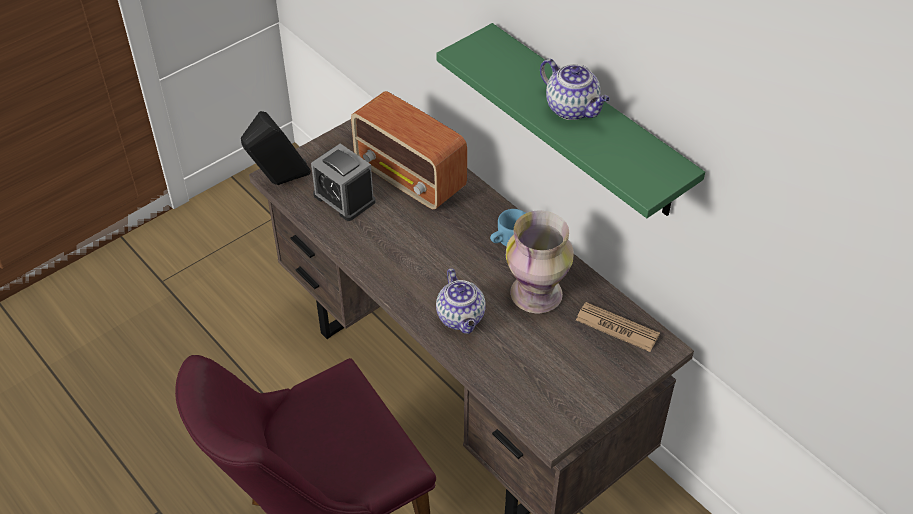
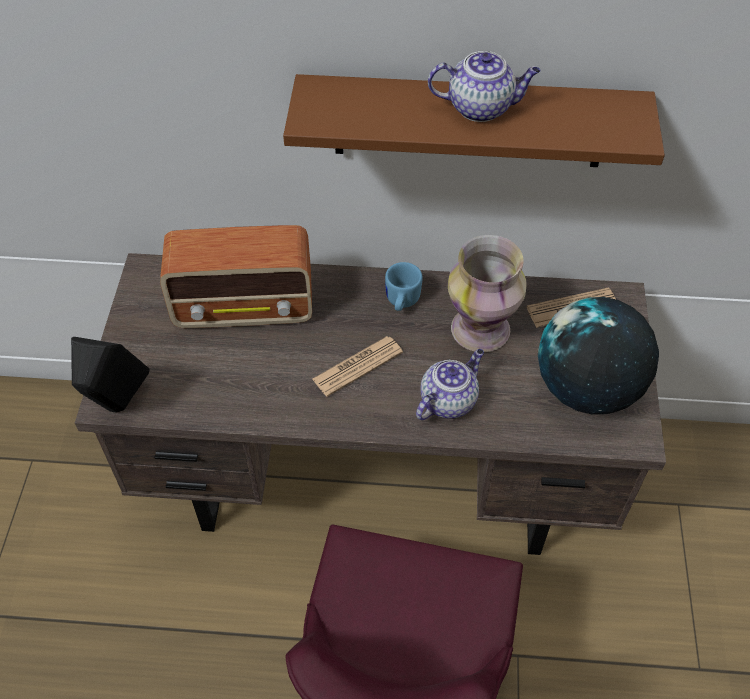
camera: 45 degrees left, 5 degrees up
(344, 198) = (206, 373): alarm clock -> none
(433, 258) = (357, 366): none -> newspaper
(461, 318) = (448, 400): teapot -> teapot turned 75 degrees counterclockwise
(558, 380) = (587, 389): none -> globe
(588, 123) = (469, 121): green shelf -> brown shelf

